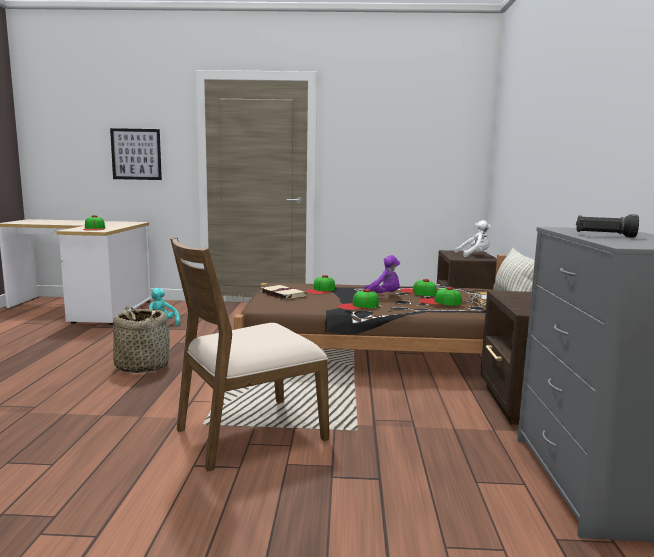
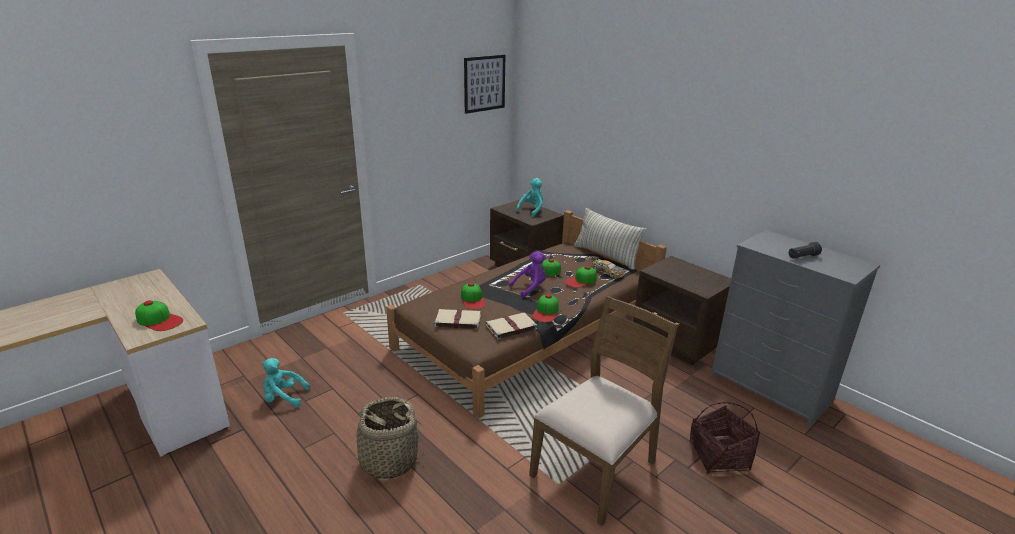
camera: 45 degrees left, 15 degrees up
(136, 154) = (115, 178): picture -> picture (484, 83)
(249, 433) = (596, 469): brown chair -> brown chair turned 150 degrees counterclockwise
(308, 304) = (510, 327): none -> beige book
(385, 488) = (718, 456): none -> basket
(474, 255) = (531, 210): white plush toy -> turquoise plush toy

